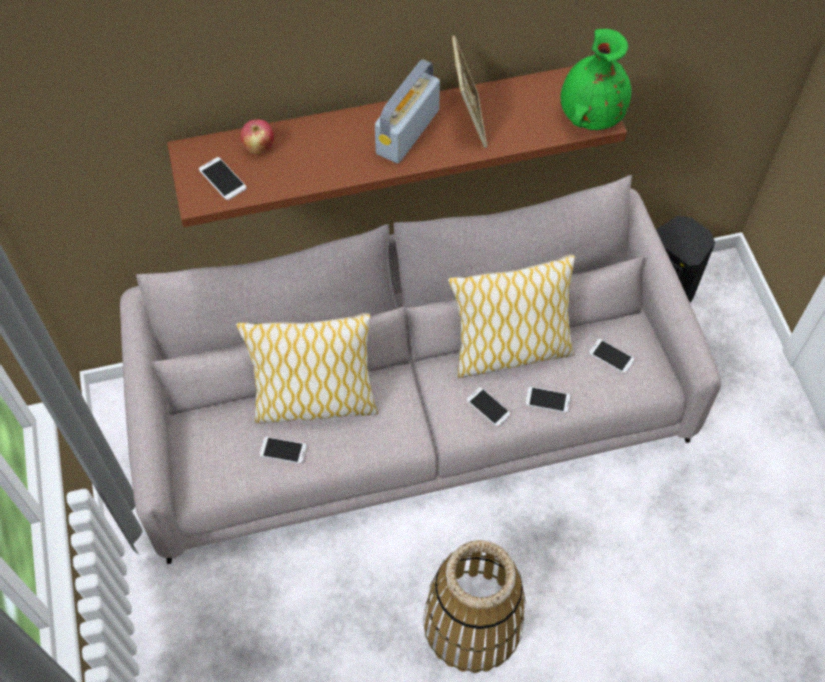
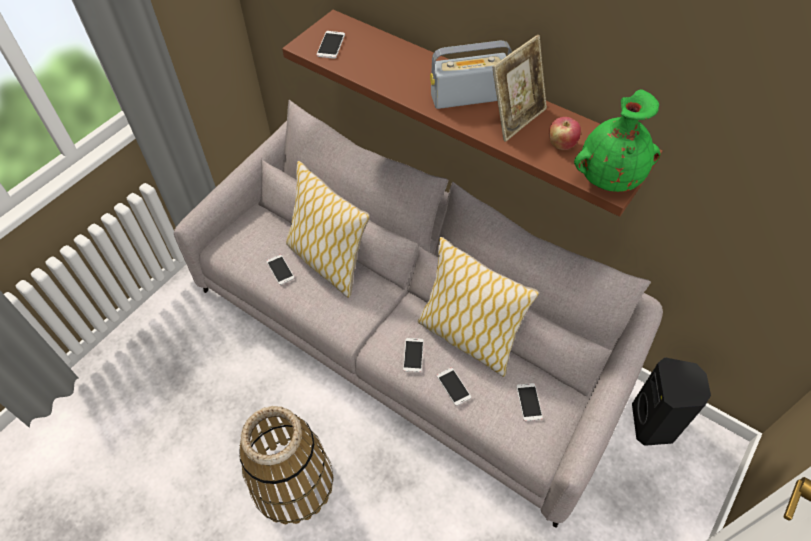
camera: 50 degrees right, 5 degrees down
(259, 148) = (372, 44): apple -> apple (561, 145)

